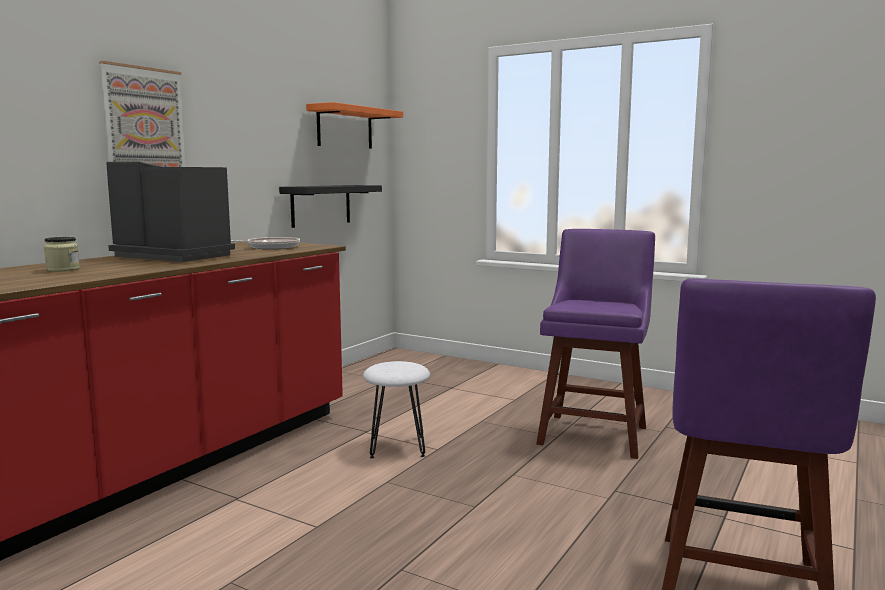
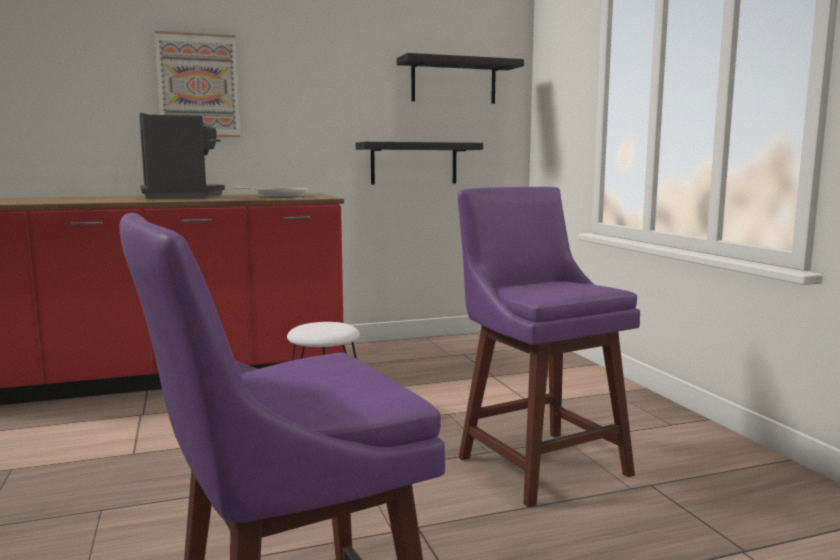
camera: 40 degrees right, 0 degrees up
(63, 269) = (66, 199): jar -> none
(345, 128) = (453, 81): orange shelf -> black shelf
(594, 433) = (538, 462): purple chair -> purple chair turned 90 degrees counterclockwise

